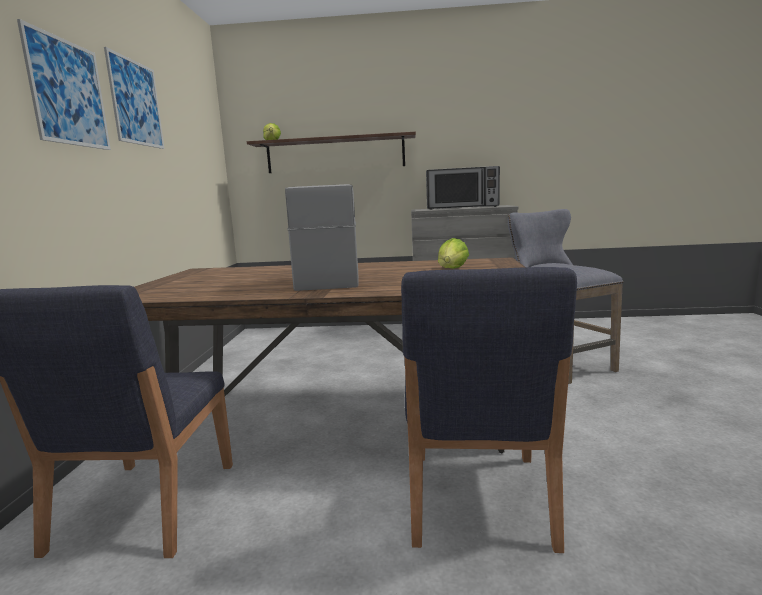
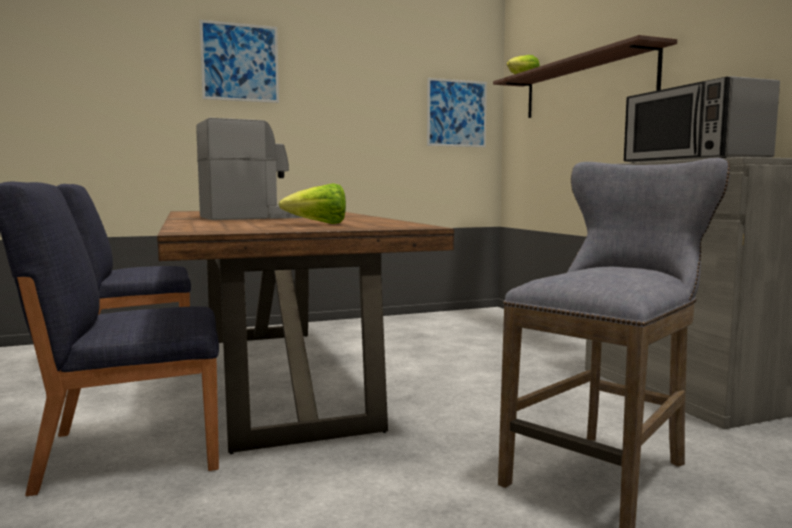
camera: 65 degrees right, 5 degrees down
(136, 103) = (329, 60): picture -> picture (456, 113)

